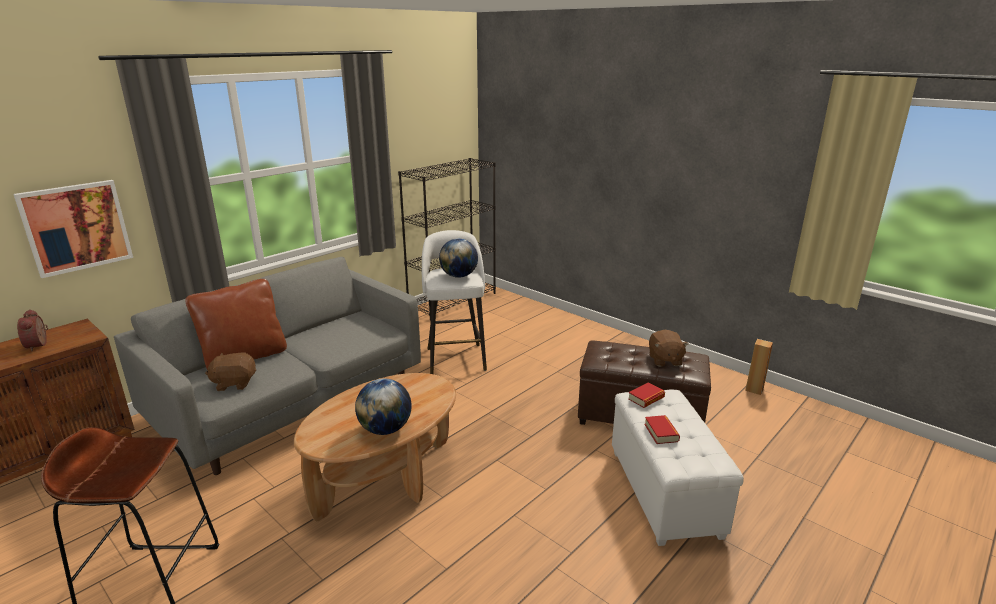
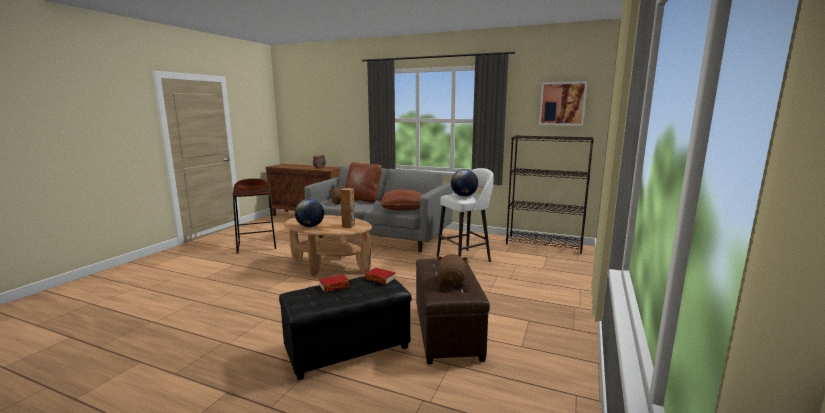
camera: 70 degrees right, 10 degrees down
(76, 227) = (349, 129): picture -> picture (562, 103)
(354, 334) = (403, 208): none -> brown pillow
(664, 360) = (452, 282): brown plush toy -> brown plush toy turned 120 degrees clockwise
(665, 493) = (348, 350): white ottoman -> black ottoman
(754, 389) = (568, 400): brown speaker -> brown speaker (348, 226)

